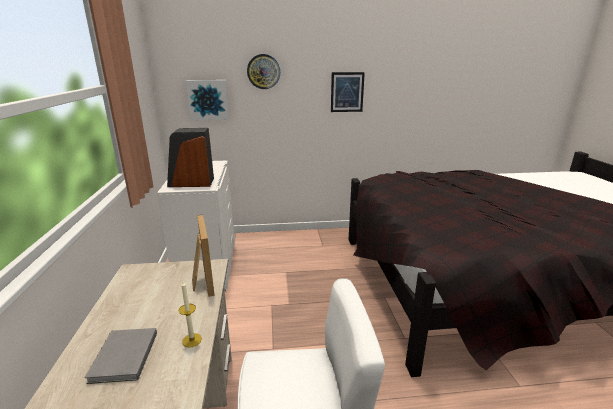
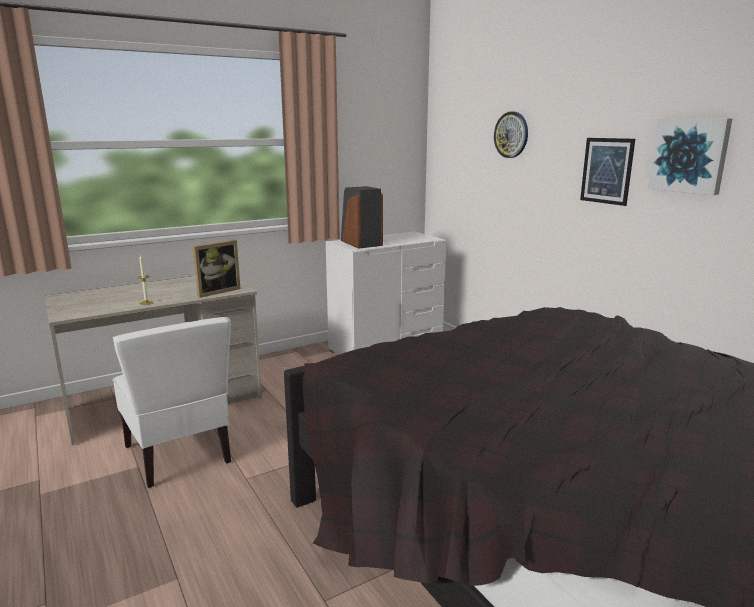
camera: 65 degrees right, 5 degrees down
(122, 358) = (127, 294): grey book -> none
(208, 99) = (461, 167): picture -> picture (689, 155)

